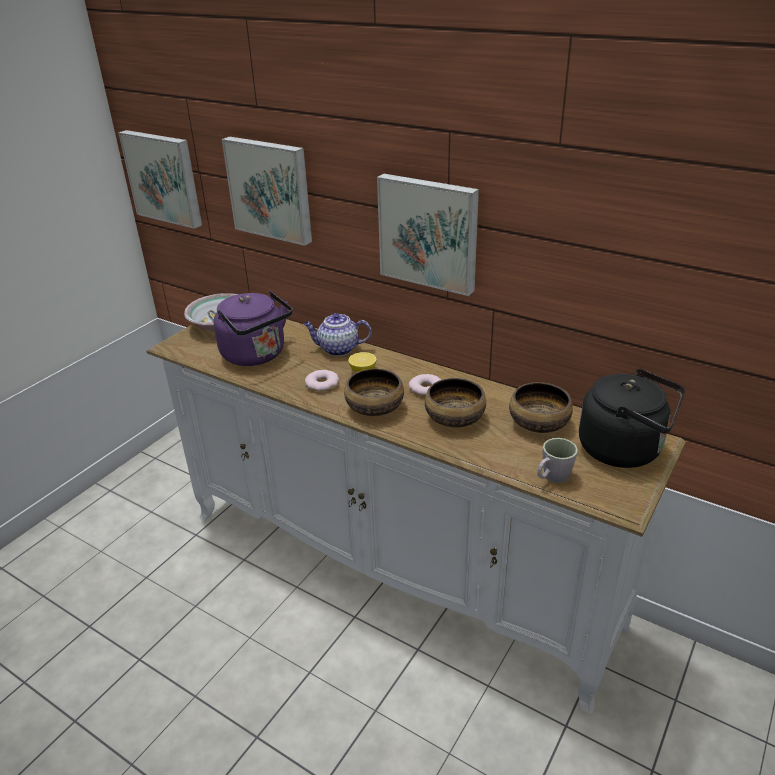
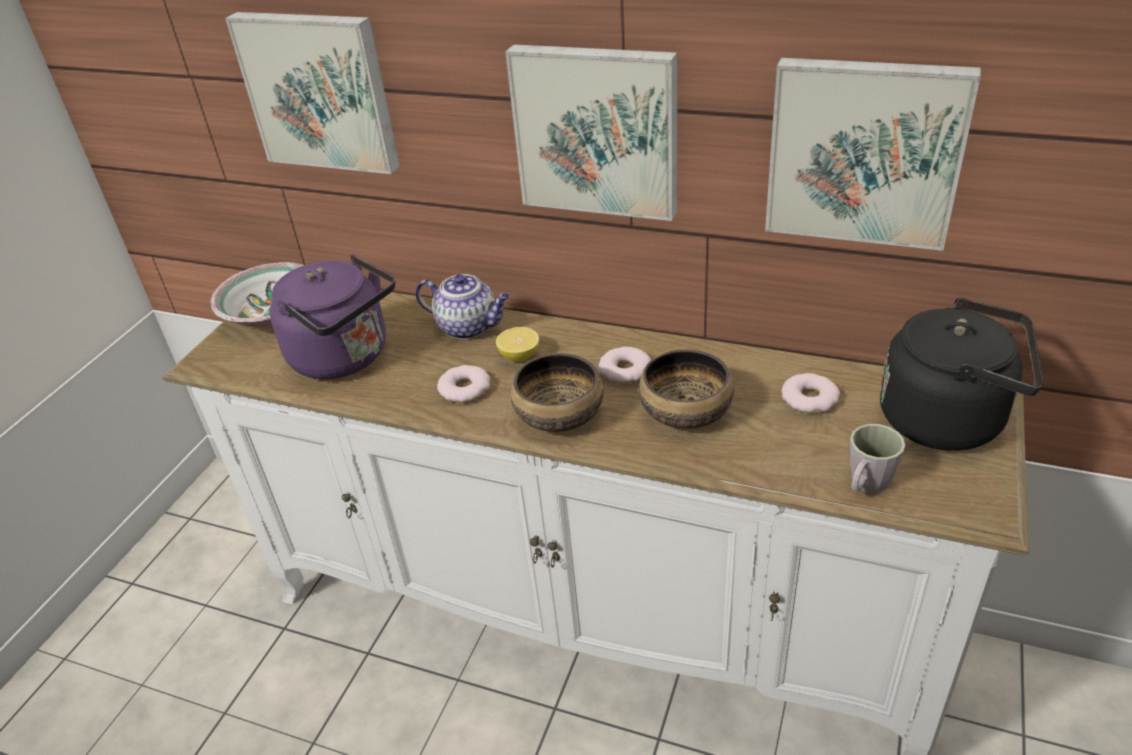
camera: 10 degrees left, 5 degrees up
(164, 177) = (131, 92): picture -> picture (865, 151)
(338, 349) = (469, 327): teapot -> teapot turned 150 degrees counterclockwise
(538, 423) = (809, 398): bowl -> donut

